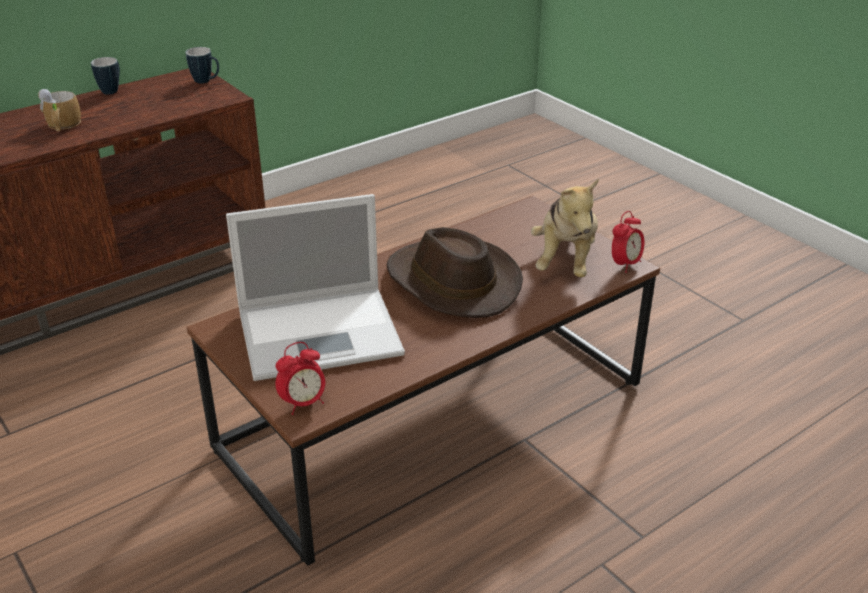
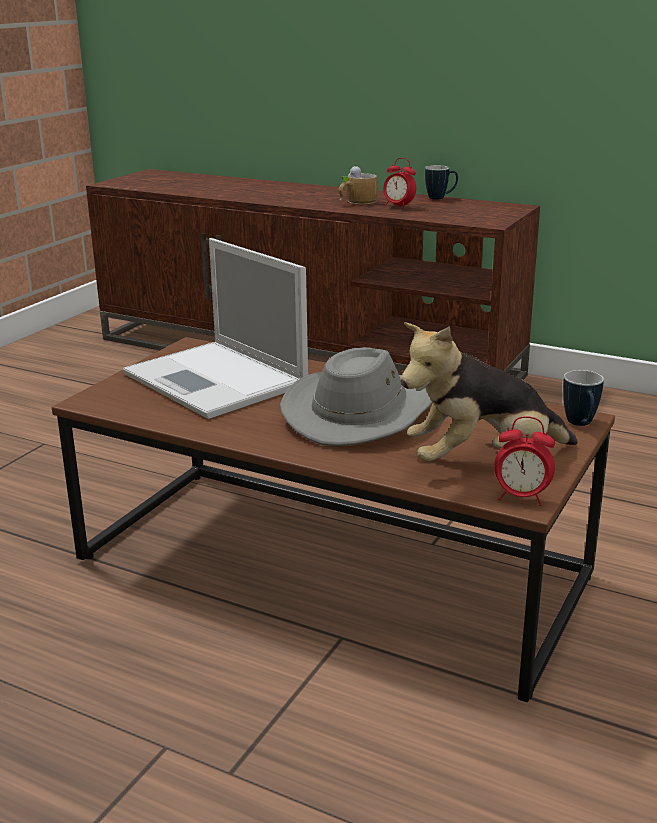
camera: 65 degrees right, 10 degrees down
(206, 82) = (508, 212): mug -> mug (581, 425)
(303, 403) = (105, 398): alarm clock -> alarm clock (398, 207)
(451, 282) = (361, 412): brown hat -> grey hat

